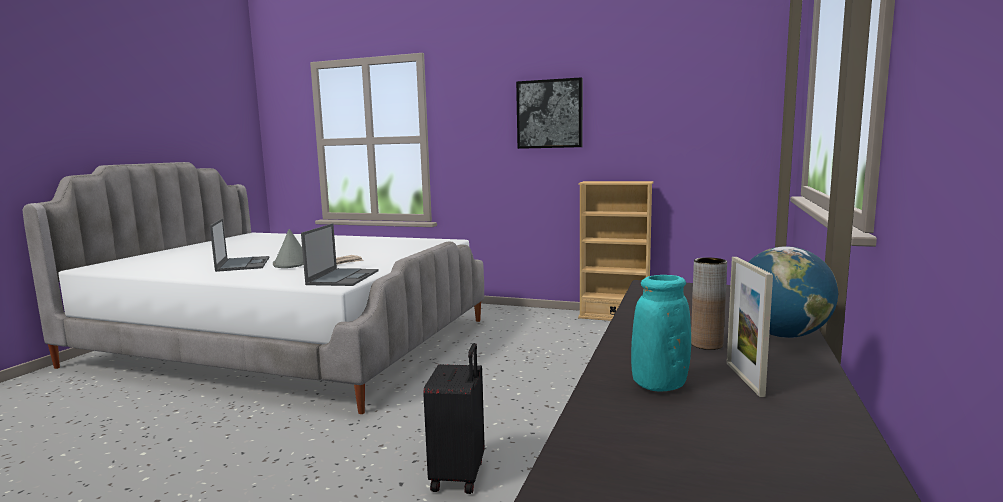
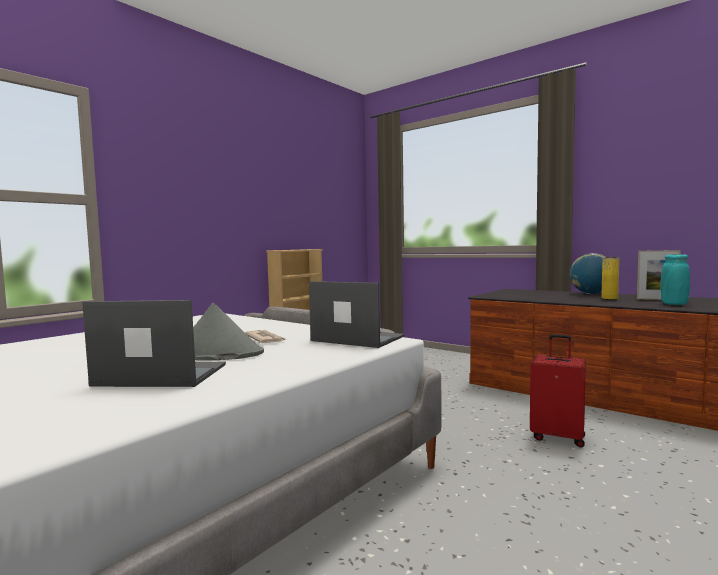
camera: 70 degrees left, 5 degrees down
(460, 476) = (558, 437): black suitcase -> red suitcase
(549, 114) = (234, 188): picture -> none
(706, 344) = (609, 298): brown vase -> yellow vase

